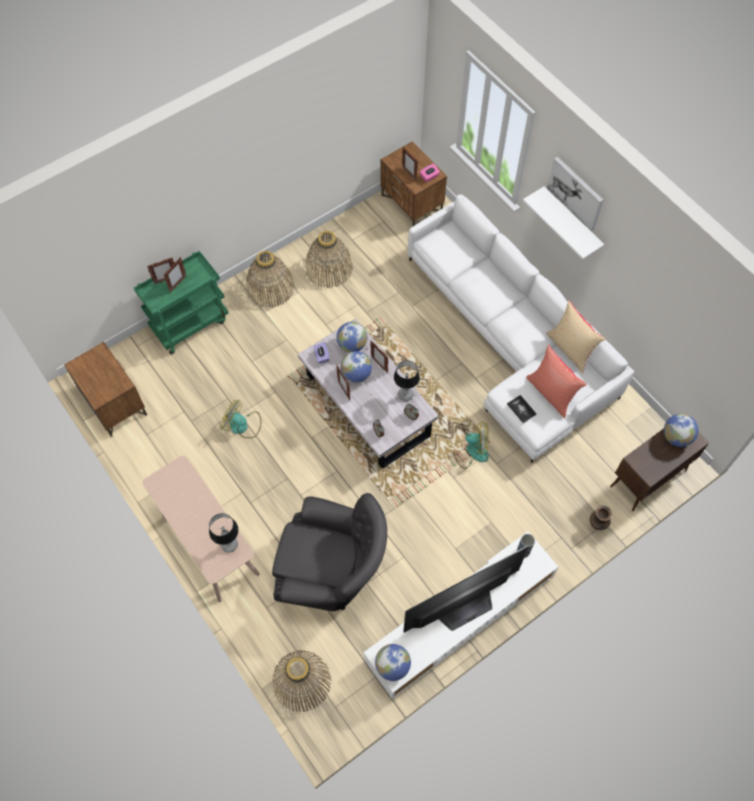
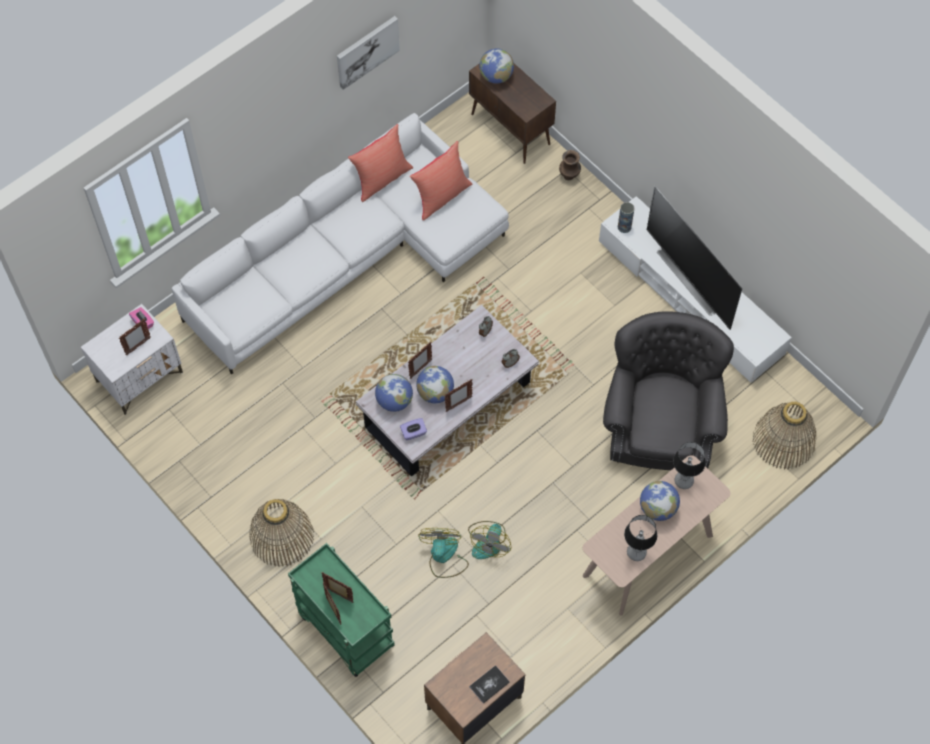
camera: 95 degrees left, 0 degrees up
(329, 268) = (247, 468): basket -> none
(392, 666) = (765, 338): globe -> globe (657, 508)
(405, 395) = (458, 339): table lamp -> table lamp (636, 553)
(412, 204) = (140, 376): brown nightstand -> white nightstand
(471, 451) = (496, 294): fan -> fan (444, 557)
(521, 409) = (465, 224): book -> book (489, 684)
(570, 349) = (381, 179): beige pillow -> red pillow
(571, 222) = (274, 130): white shelf -> none
(576, 193) = (265, 104): picture -> picture (367, 51)

